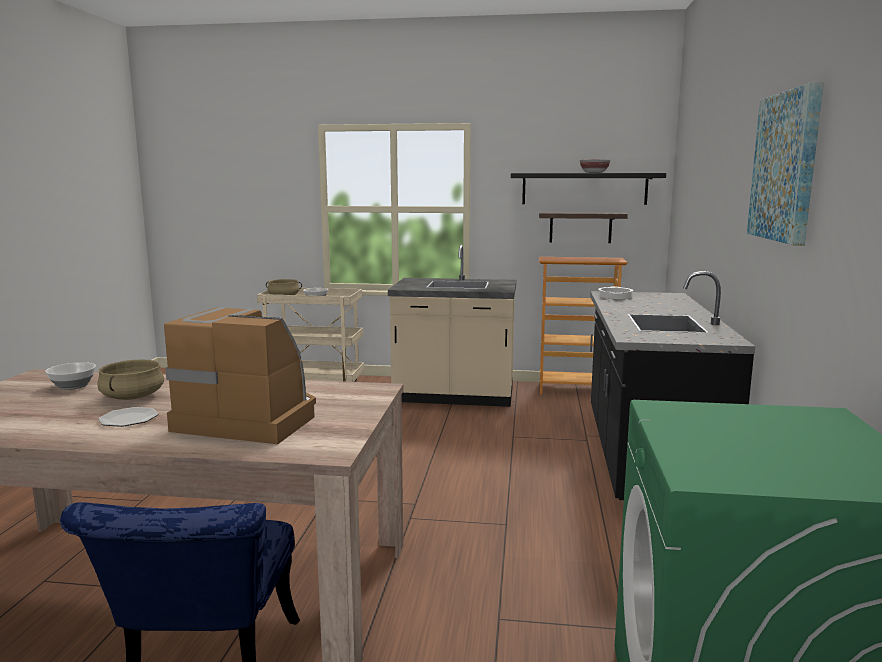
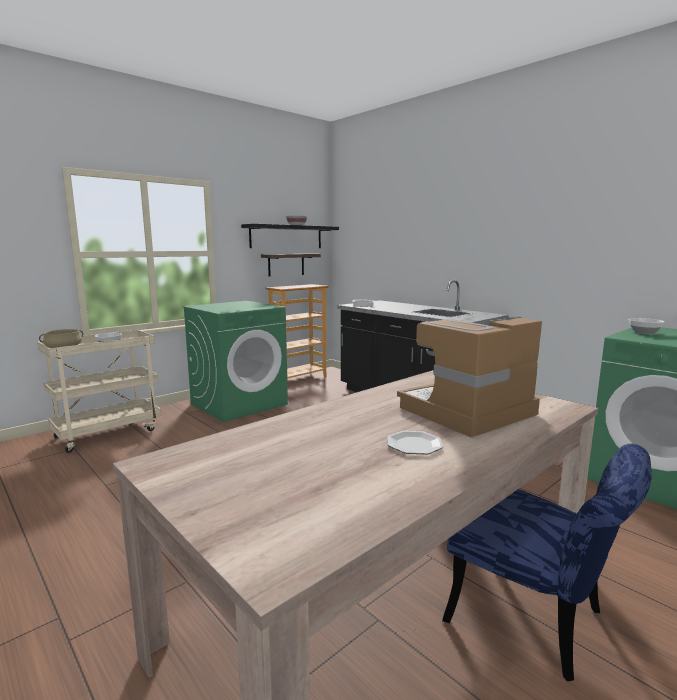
camera: 50 degrees left, 0 degrees up
(73, 386) = (247, 452): bowl -> bowl (643, 332)
(132, 396) = (338, 435): beige cooking pot -> none
(454, 396) = (239, 404): beige counter -> green washing machine
(785, 167) = (528, 218): picture -> none

